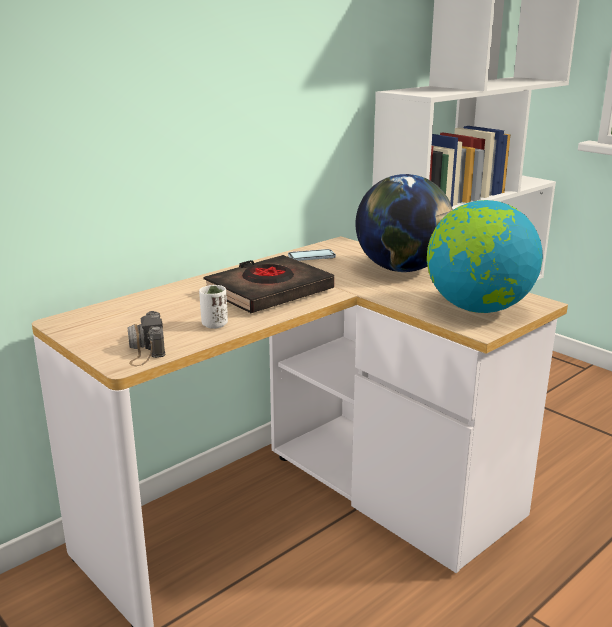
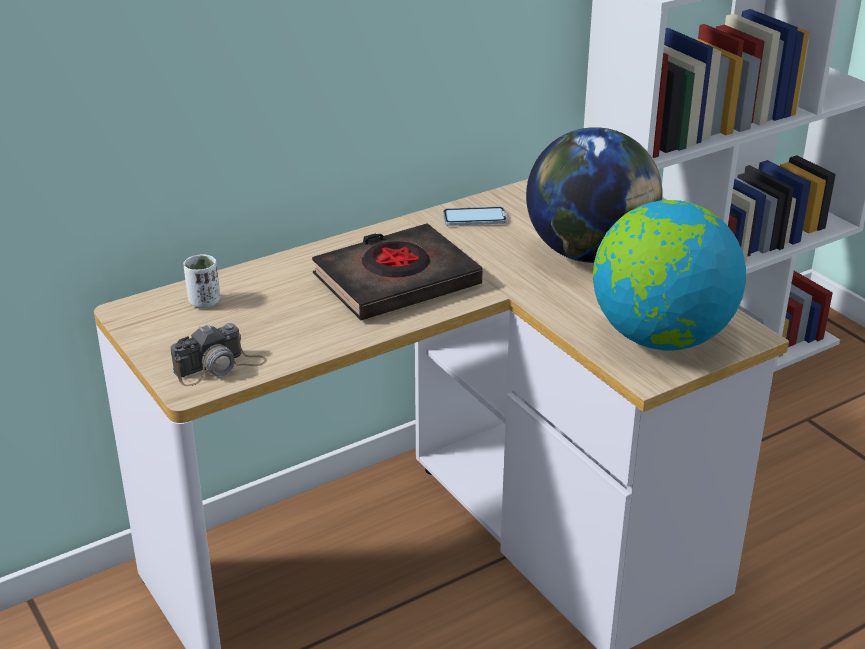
camera: 10 degrees right, 10 degrees up
(146, 349) = (220, 367): camera -> camera turned 120 degrees counterclockwise
(214, 324) = (311, 334): white cup -> white cup (204, 302)

